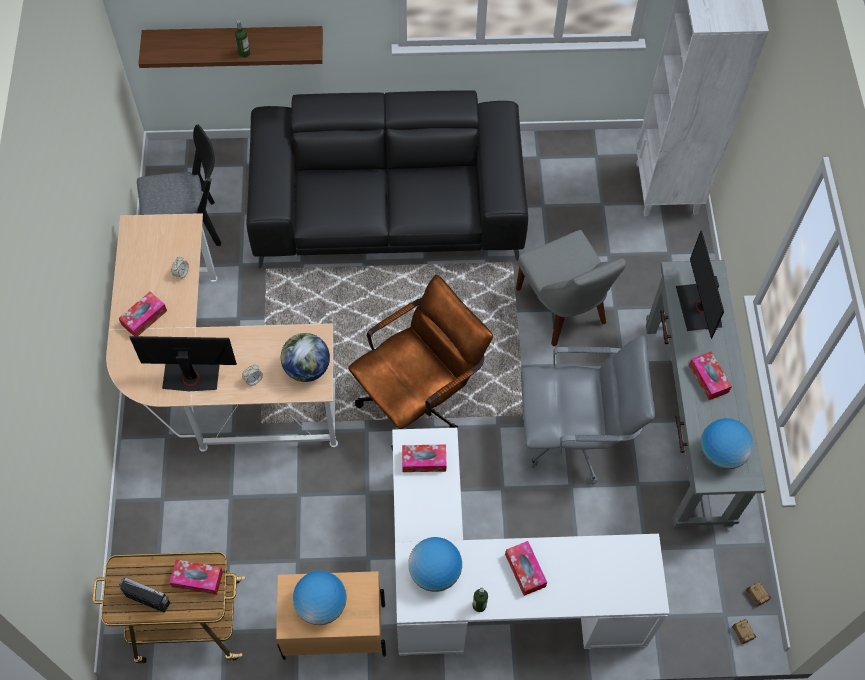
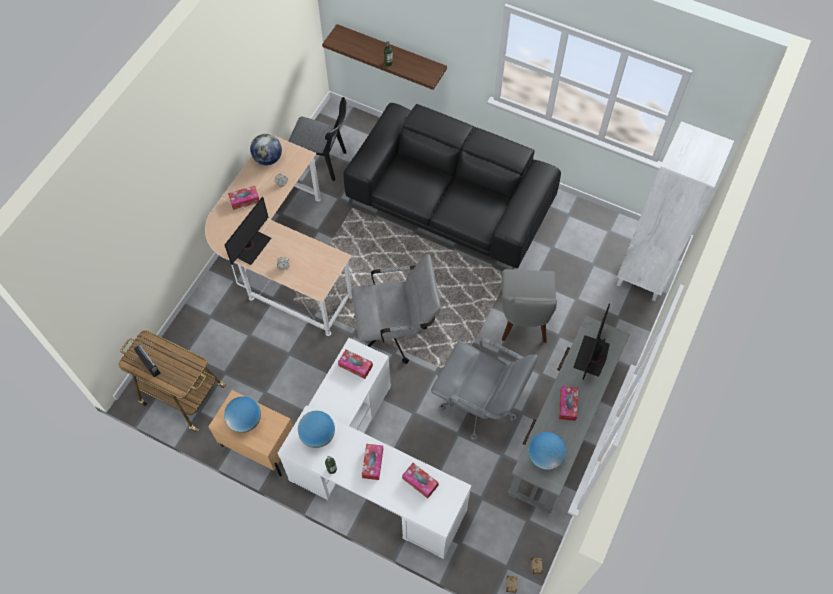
camera: 30 degrees right, 0 degrees up
(191, 374) = (250, 246): monitor -> monitor turned 90 degrees clockwise
(197, 579) = (183, 368): tissue box -> tissue box (420, 482)
(307, 368) = (319, 275): globe -> globe (268, 159)
(419, 399) = (396, 332): brown office chair -> grey office chair

